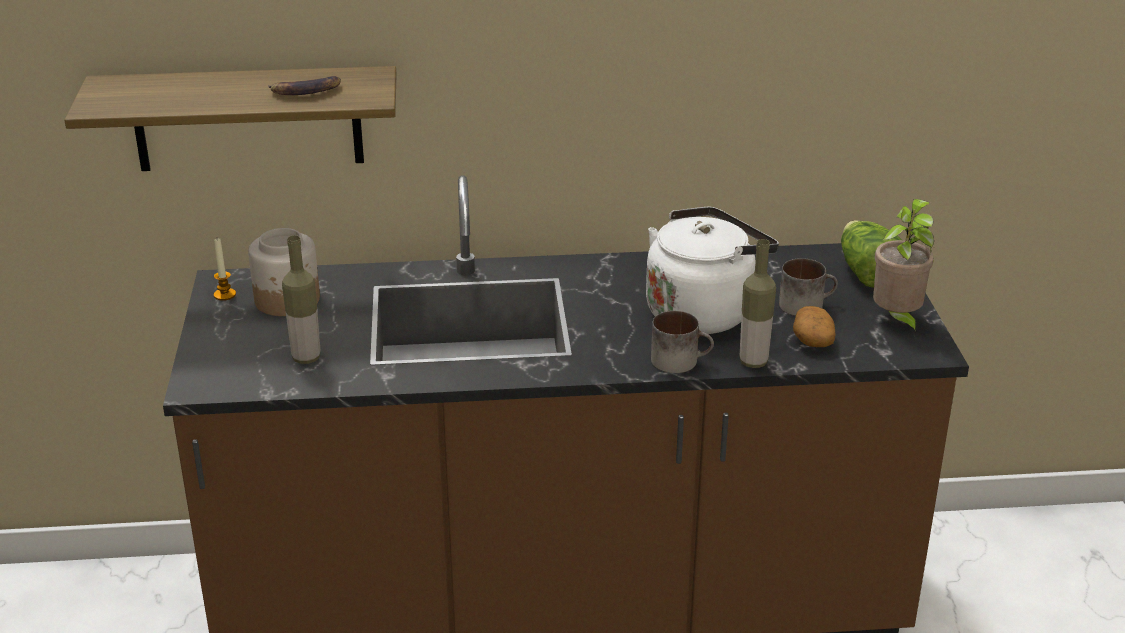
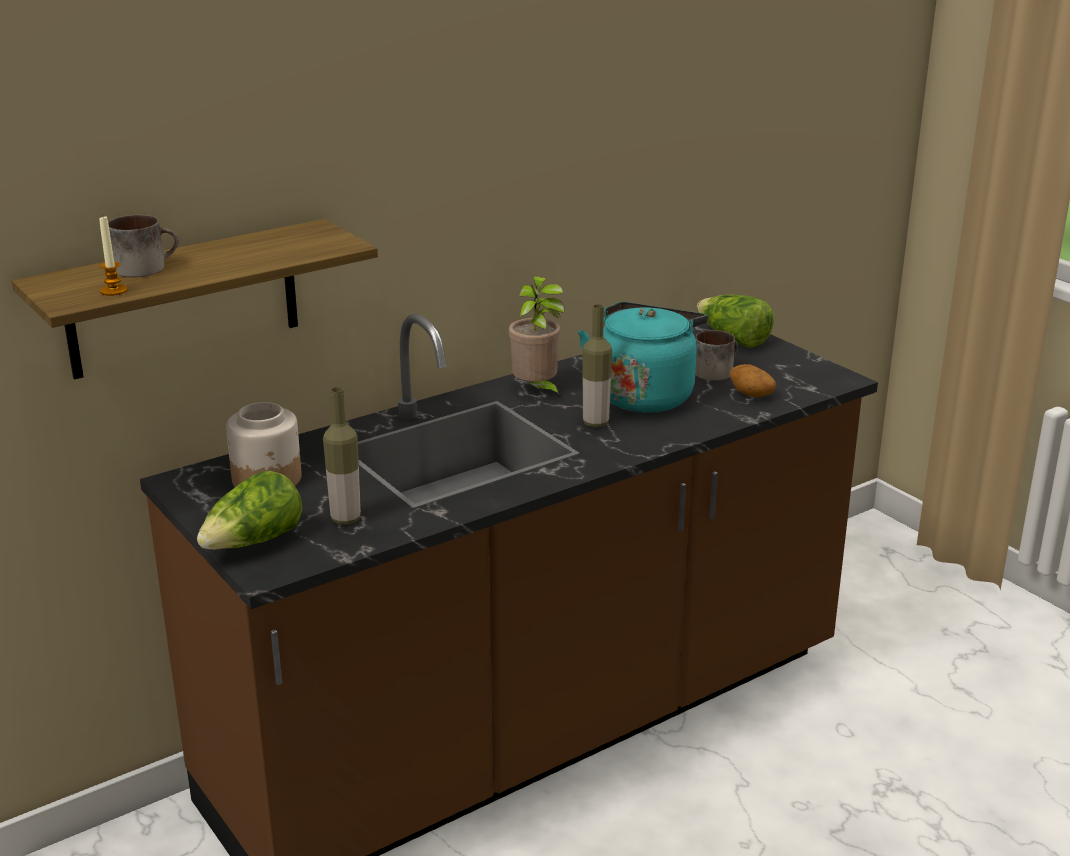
camera: 30 degrees left, 5 degrees down
(215, 357) = (254, 543): none -> lettuce
(225, 295) = (197, 491): candle -> candle (113, 291)
(305, 91) = (271, 250): banana -> none
(680, 360) = (671, 433): mug -> mug (146, 267)
(703, 311) = (645, 395): white kettle -> turquoise kettle
(753, 362) = (727, 419): bottle -> bottle (595, 423)
(897, 321) = (793, 365): potted plant -> potted plant (537, 391)

